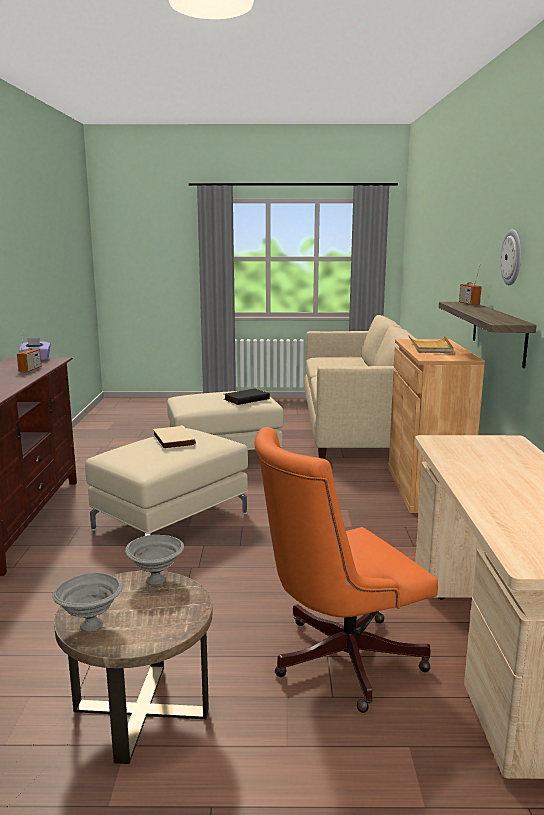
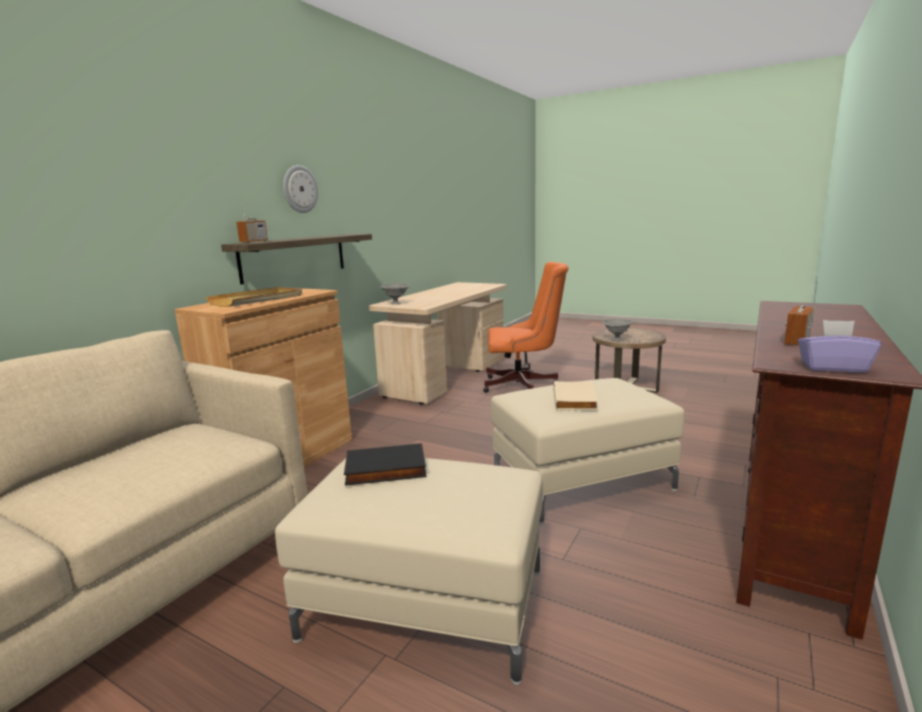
camera: 150 degrees left, 0 degrees up
(89, 625) = (648, 333): grey bowl -> grey bowl (396, 303)

